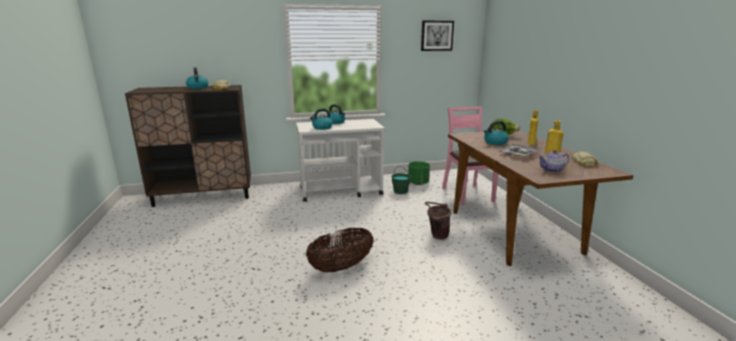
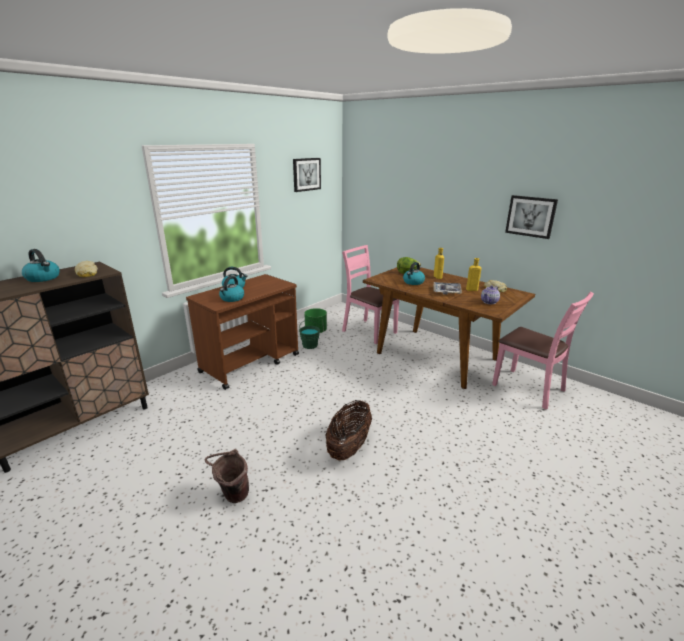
camera: 35 degrees left, 5 degrees up
(341, 191) = (251, 363): white cart -> brown cart
(436, 235) = (389, 381): brown bucket -> brown bucket (232, 496)
(593, 292) = (529, 388): none -> pink chair
(641, 75) = (531, 216): none -> picture

